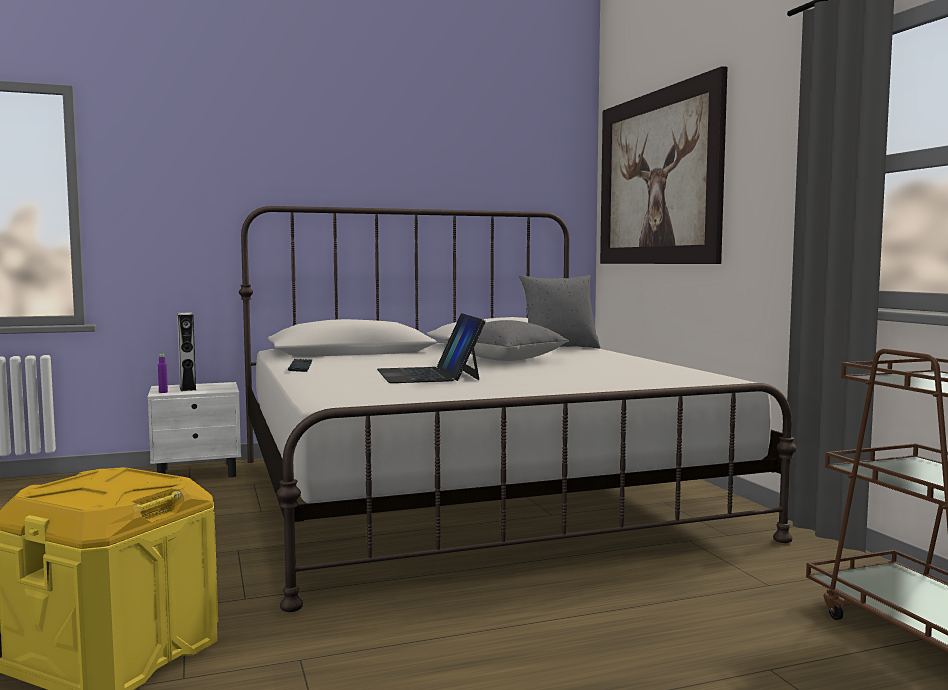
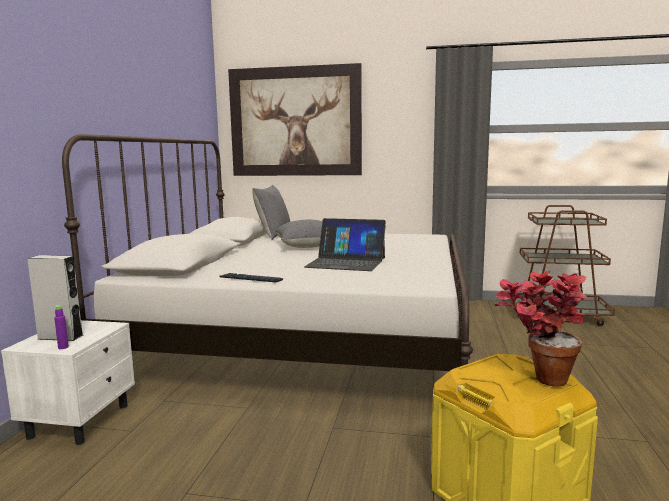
camera: 60 degrees left, 5 degrees up
(100, 494) = (538, 378): none -> potted plant

